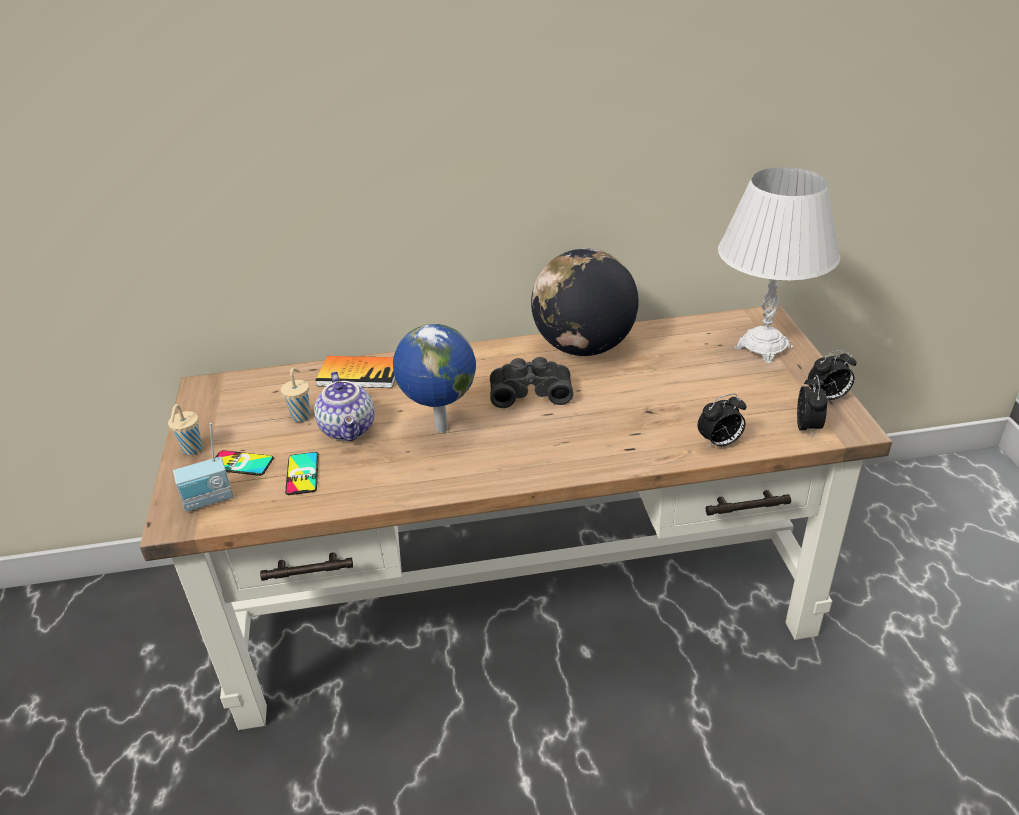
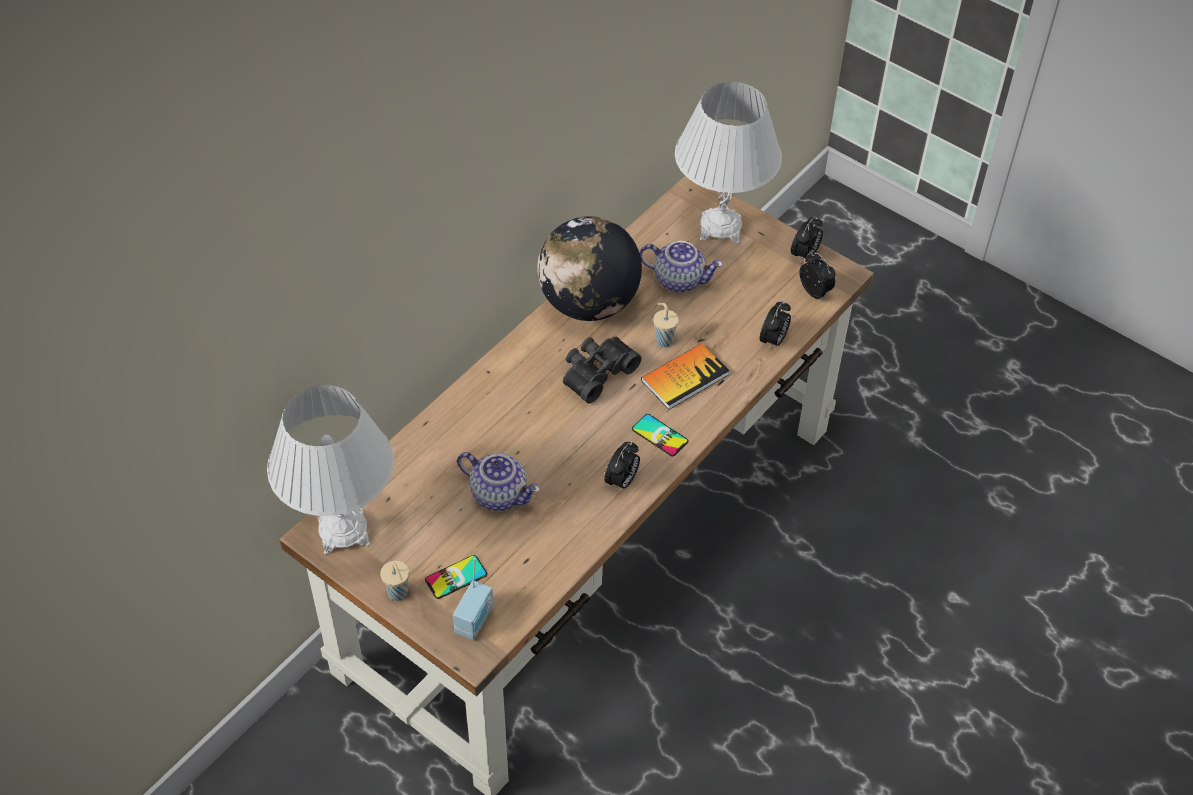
camera: 45 degrees left, 15 degrees up
(220, 394) = (343, 531): none -> white table lamp
(301, 416) = (444, 507): beige cup -> beige cup (663, 340)
(302, 474) = (516, 553): phone -> phone (659, 435)
(359, 374) = (438, 438): book -> book (685, 377)
(440, 429) = (569, 449): globe -> none
(449, 472) = (622, 481): none -> alarm clock
(682, 365) = (679, 279): none -> teapot

